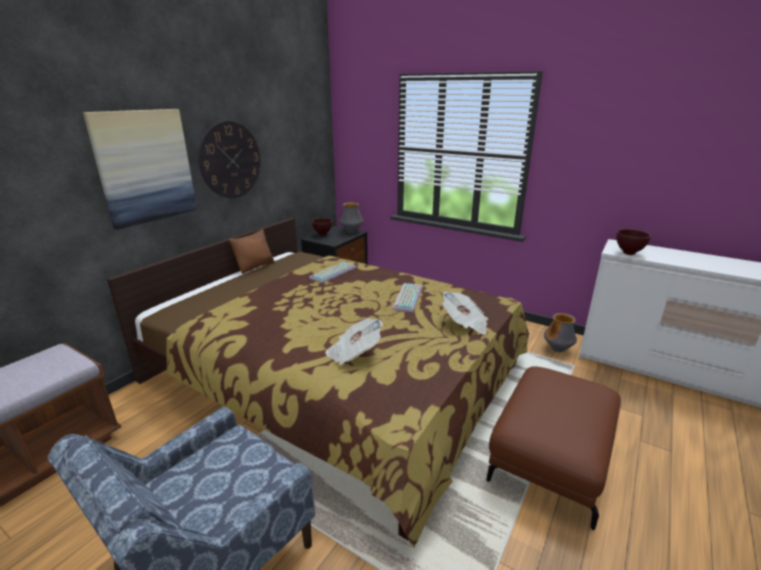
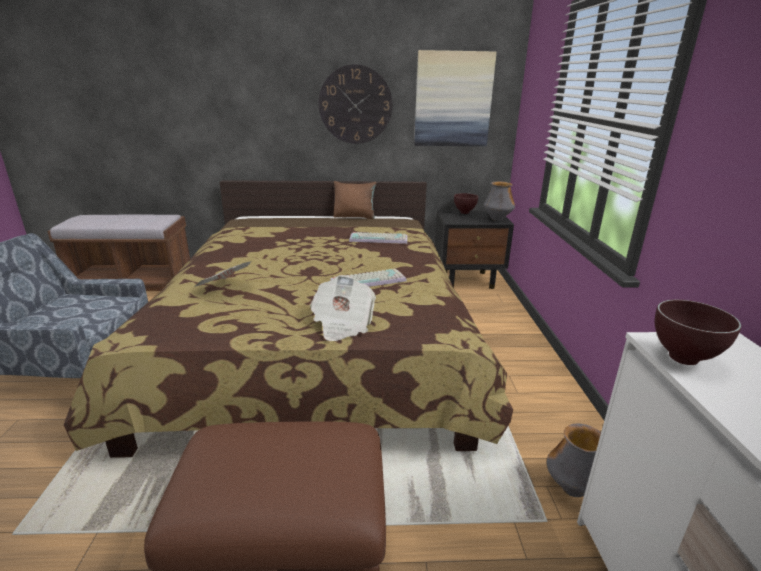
camera: 55 degrees right, 0 degrees up
(145, 167) = (266, 98): picture -> picture (453, 100)

